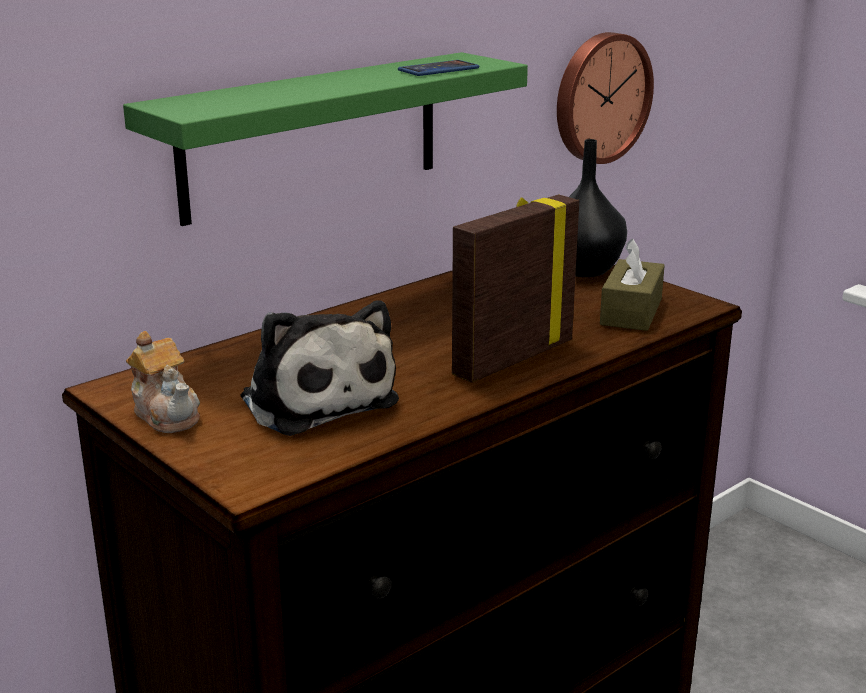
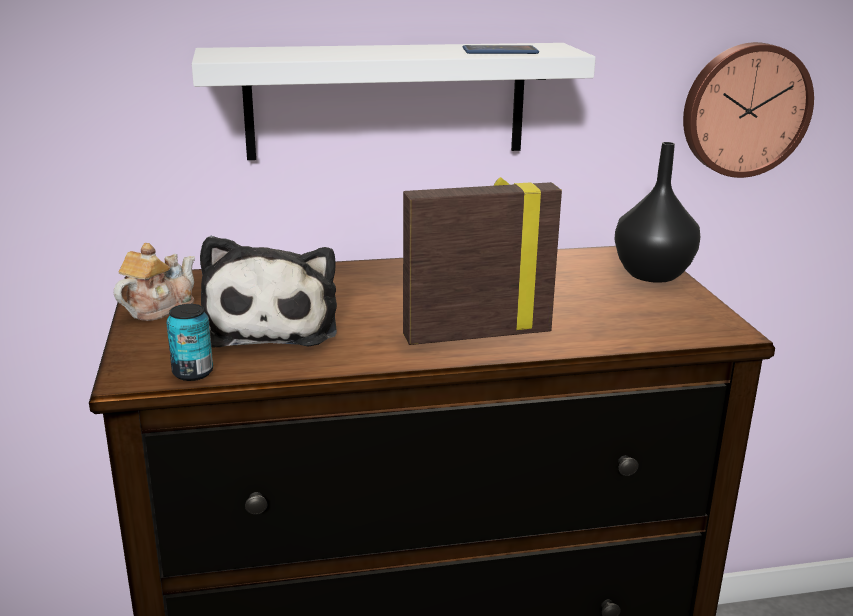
camera: 30 degrees right, 0 degrees up
(167, 414) = (158, 308): teapot -> teapot turned 135 degrees counterclockwise
(306, 464) = (193, 373): none -> can
(312, 135) = (386, 101): green shelf -> white shelf
(631, 312) = (647, 321): brown tissue box -> none

